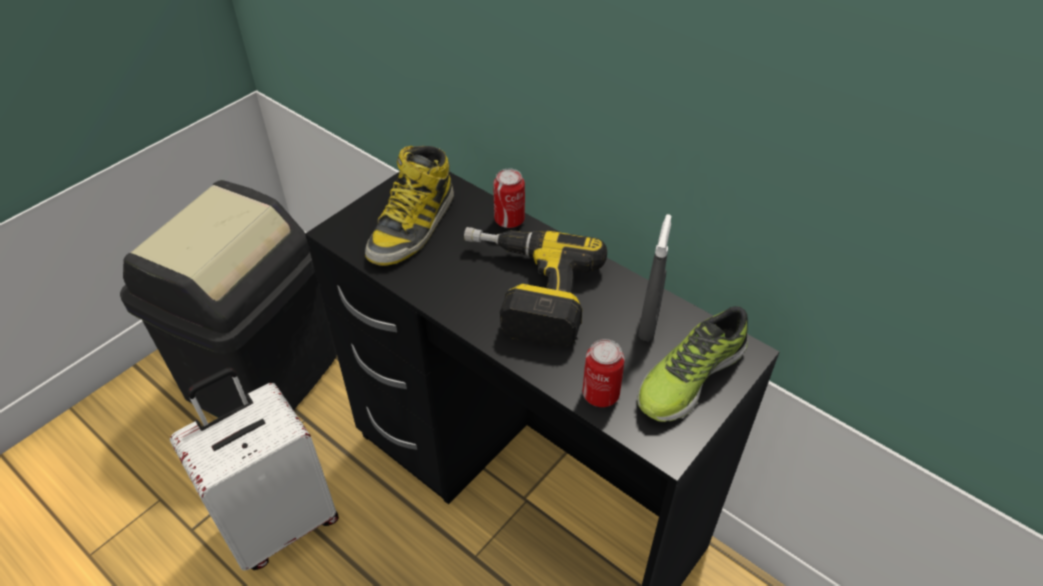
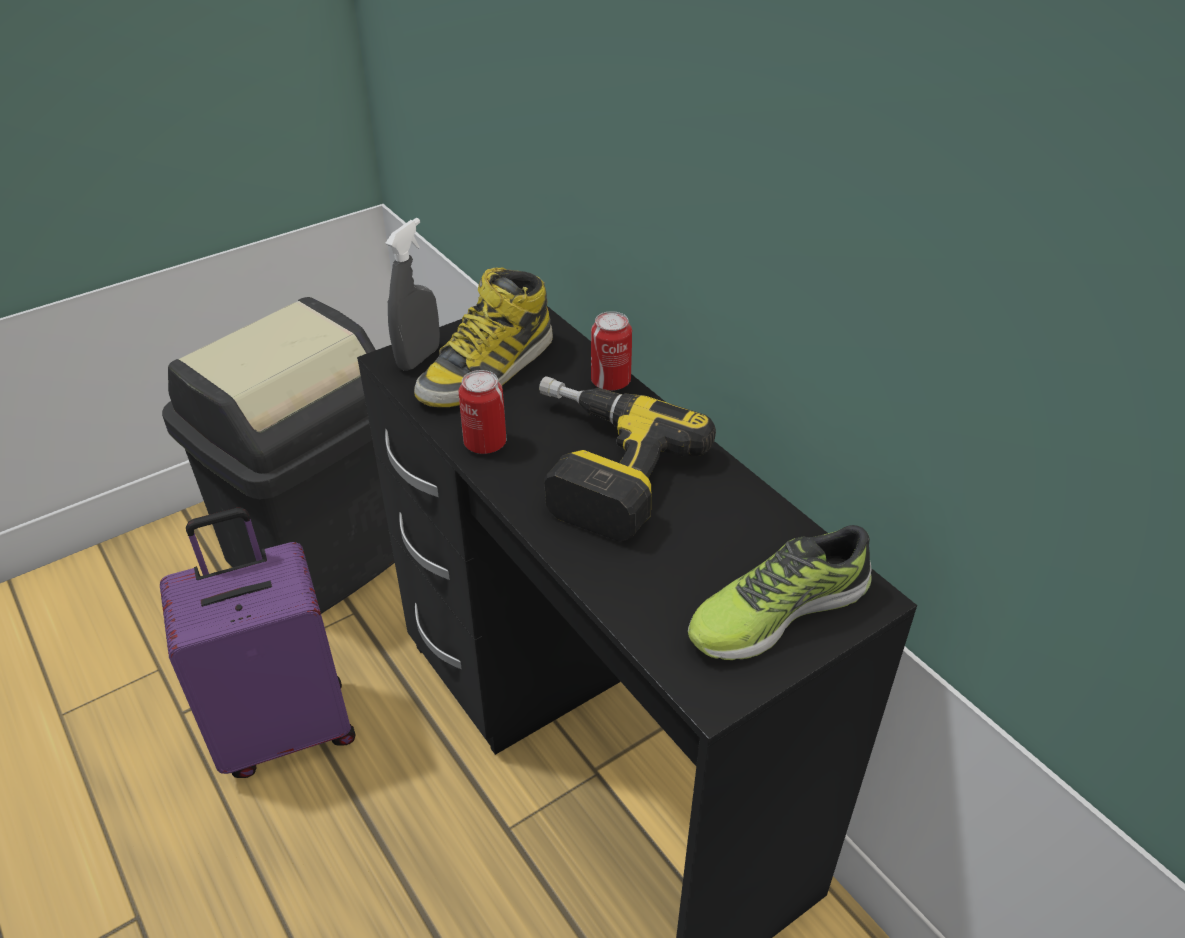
camera: 15 degrees right, 5 degrees down
(280, 522) = (285, 727): white suitcase -> purple suitcase
(600, 394) = (646, 609): can -> can (485, 443)
(648, 324) = (744, 537): grey spray bottle -> grey spray bottle (418, 358)

